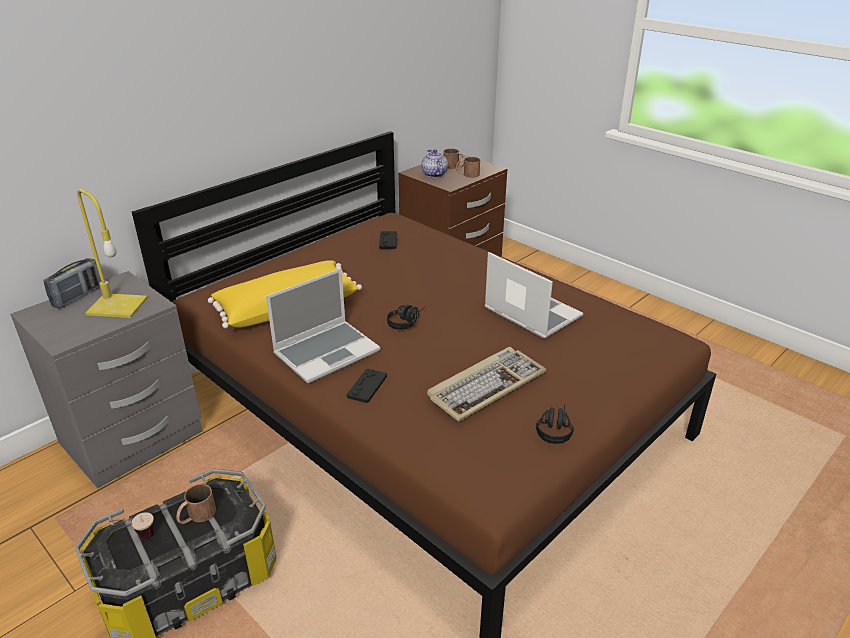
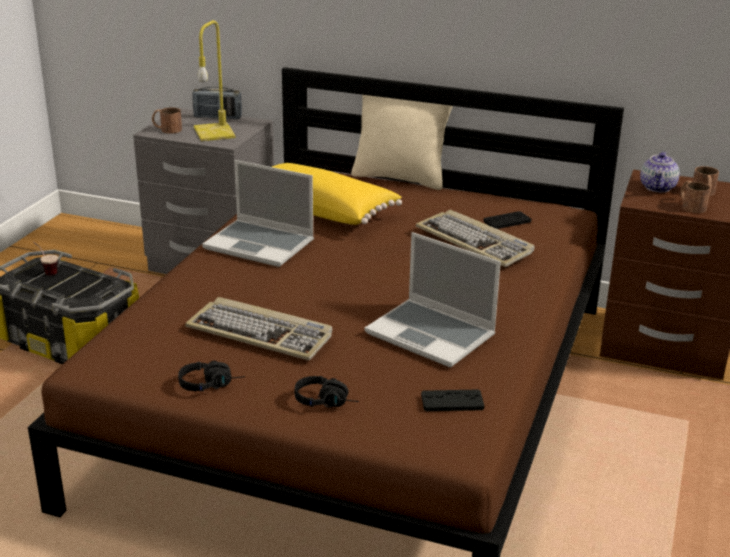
camera: 65 degrees right, 5 degrees down
(196, 516) = (77, 285): brown mug -> brown mug (166, 129)
(264, 259) = (400, 178): none -> beige pillow
(367, 386) = (219, 275): black game controller -> black game controller (452, 402)
(406, 321) = (346, 268): black headphones -> black headphones (327, 402)
(410, 260) = (475, 242): none -> keyboard
(434, 174) = (658, 188): teapot -> teapot turned 150 degrees clockwise
(530, 313) = (432, 334): laptop -> laptop turned 105 degrees clockwise

